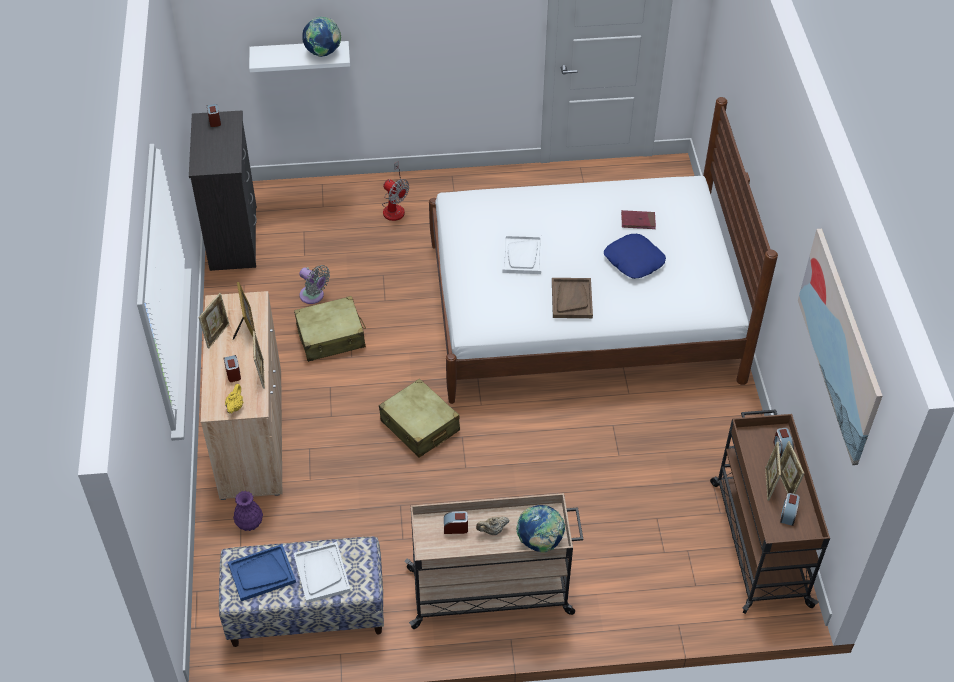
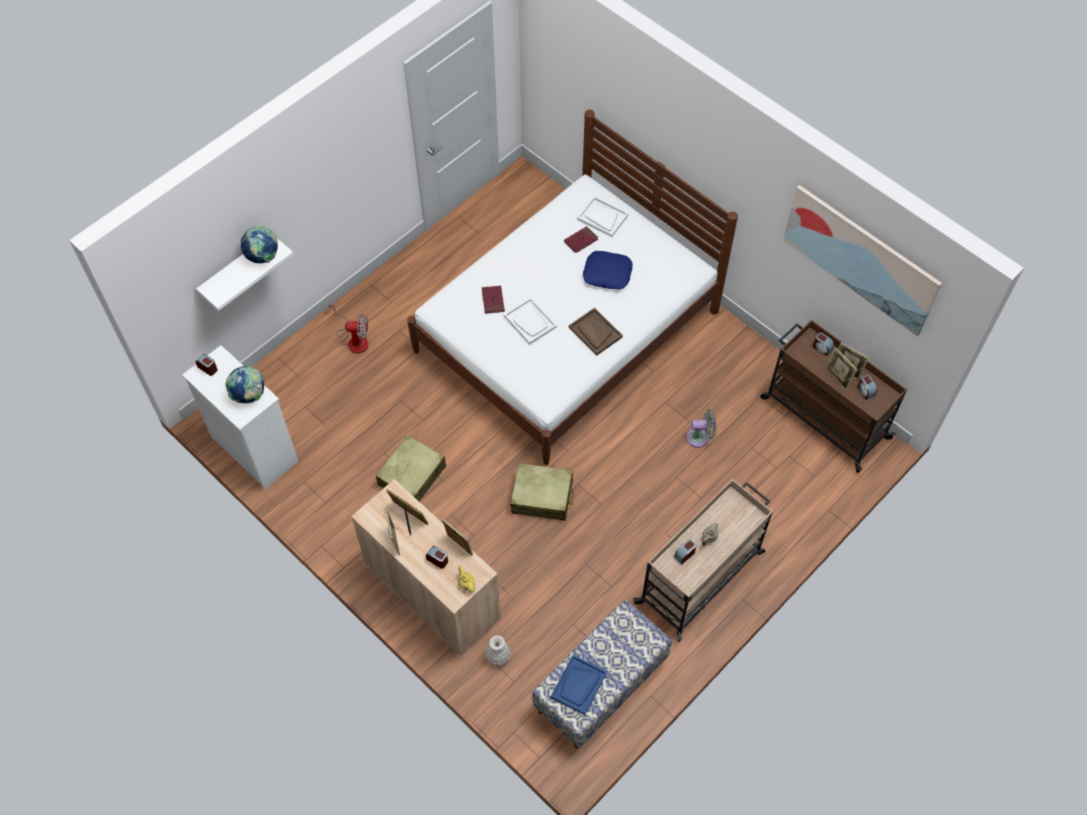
camera: 40 degrees left, 10 degrees up
(234, 237) = (255, 448): black dresser -> white dresser
(249, 522) = (498, 656): purple vase -> white vase
(313, 296) = (366, 453): grey fan -> grey fan (700, 437)
(321, 573) = (616, 653): white tray -> white tray (602, 217)
(508, 221) = (493, 300): none -> red book
(540, 542) = (744, 523): globe -> globe (249, 395)

